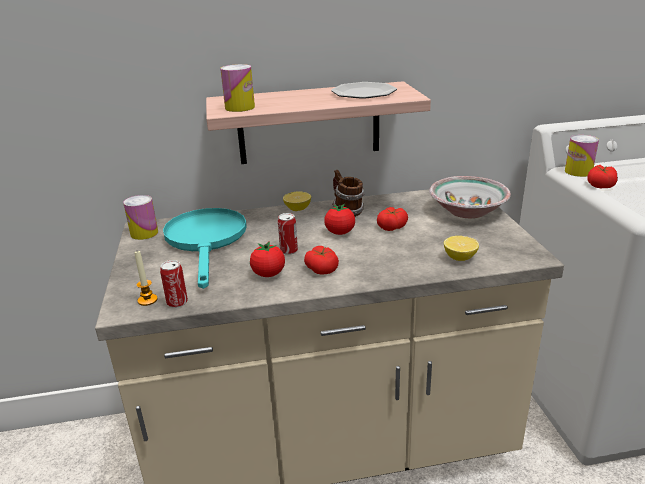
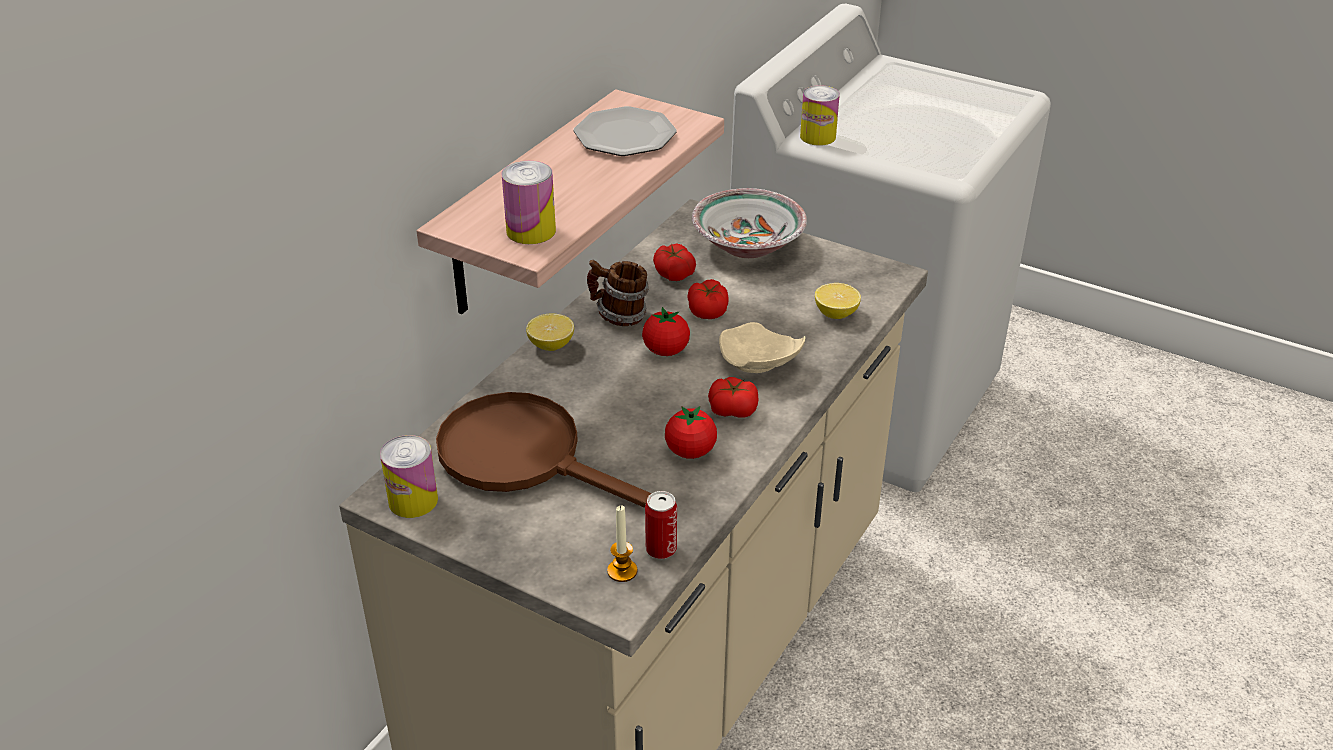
camera: 50 degrees left, 10 degrees up
(206, 241) = (527, 457): turquoise frying pan -> brown frying pan
(289, 250) = (654, 409): can -> none
(373, 257) = (757, 363): none -> beige plate
(600, 185) = (864, 149): tomato -> tomato (674, 273)

